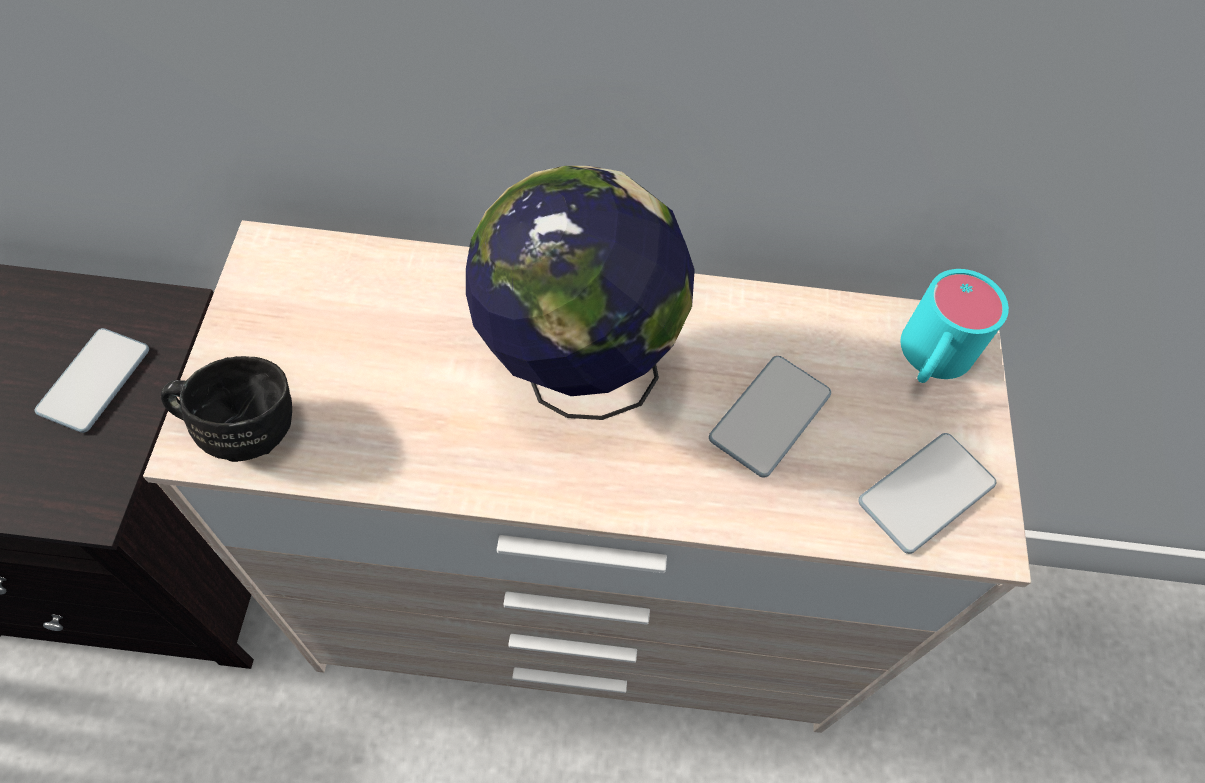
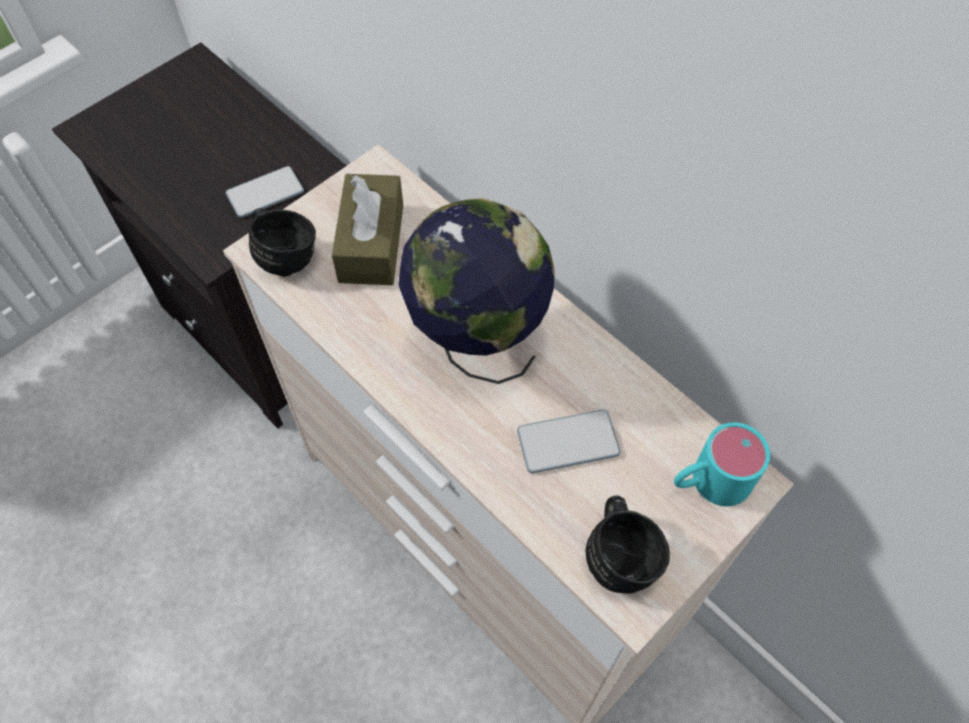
camera: 45 degrees right, 0 degrees up
(344, 341) = (371, 243): none -> brown tissue box
(926, 493) = (621, 554): phone -> black mug

